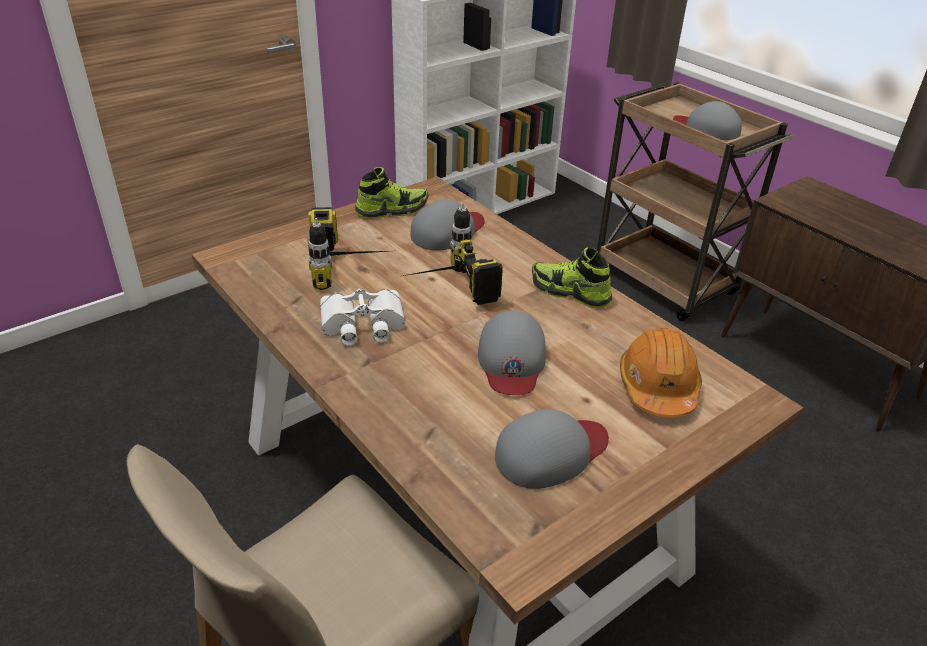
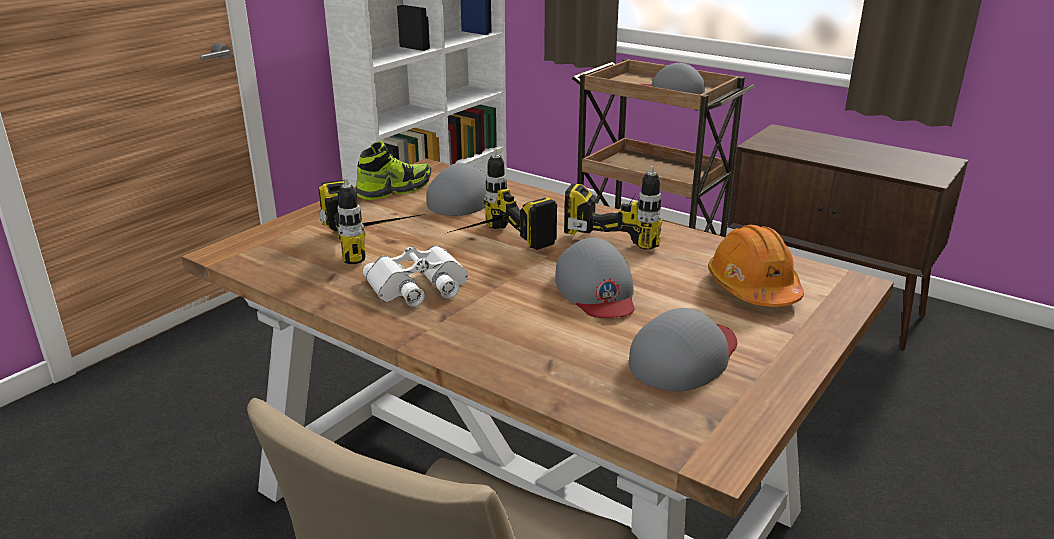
camera: 15 degrees left, 10 degrees down
(570, 292) = (620, 229): shoe -> power drill

